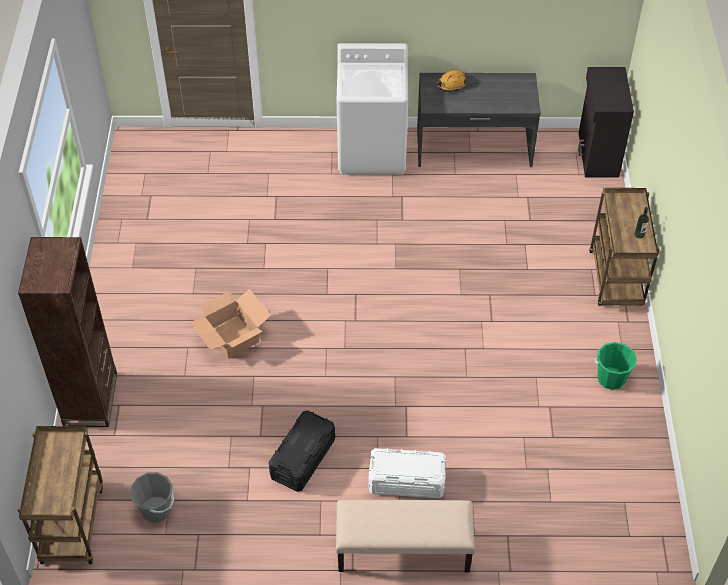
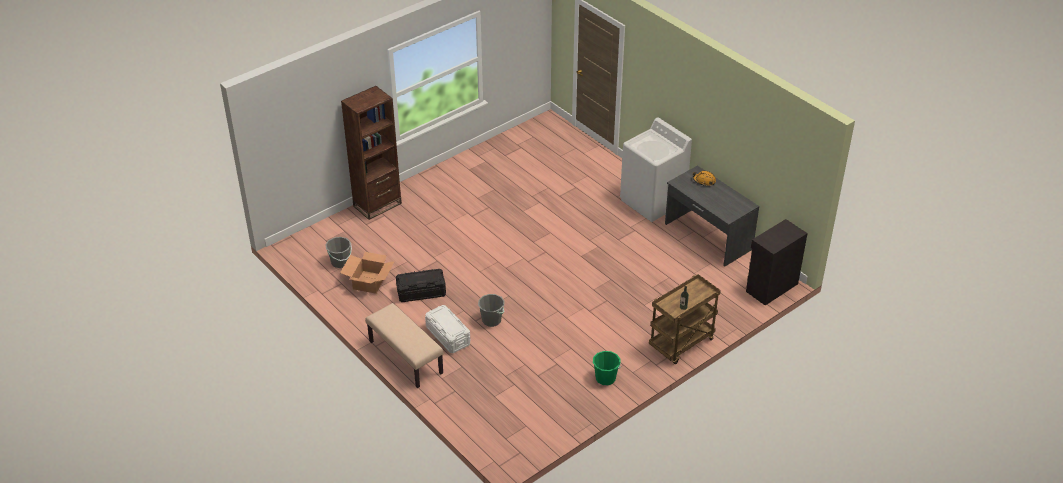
camera: 50 degrees right, 10 degrees down
(72, 522) = (306, 241): brown cart -> none
(232, 337) = (466, 226): cardboard box -> cardboard box (369, 282)
(421, 420) = (491, 320): none -> grey bucket

